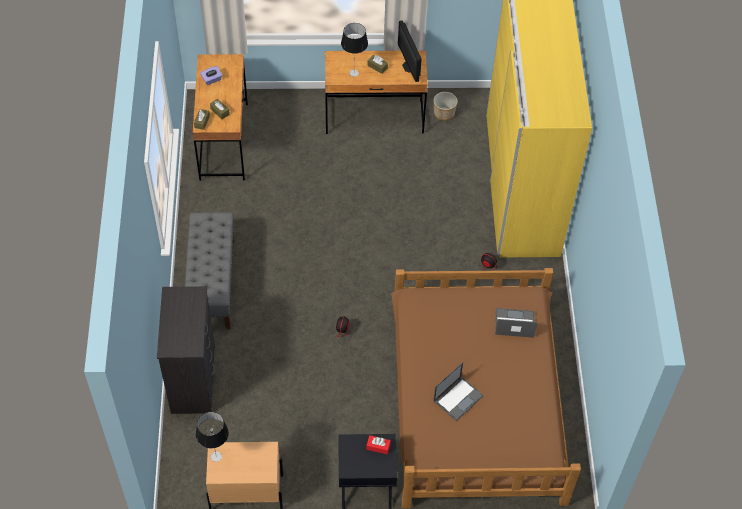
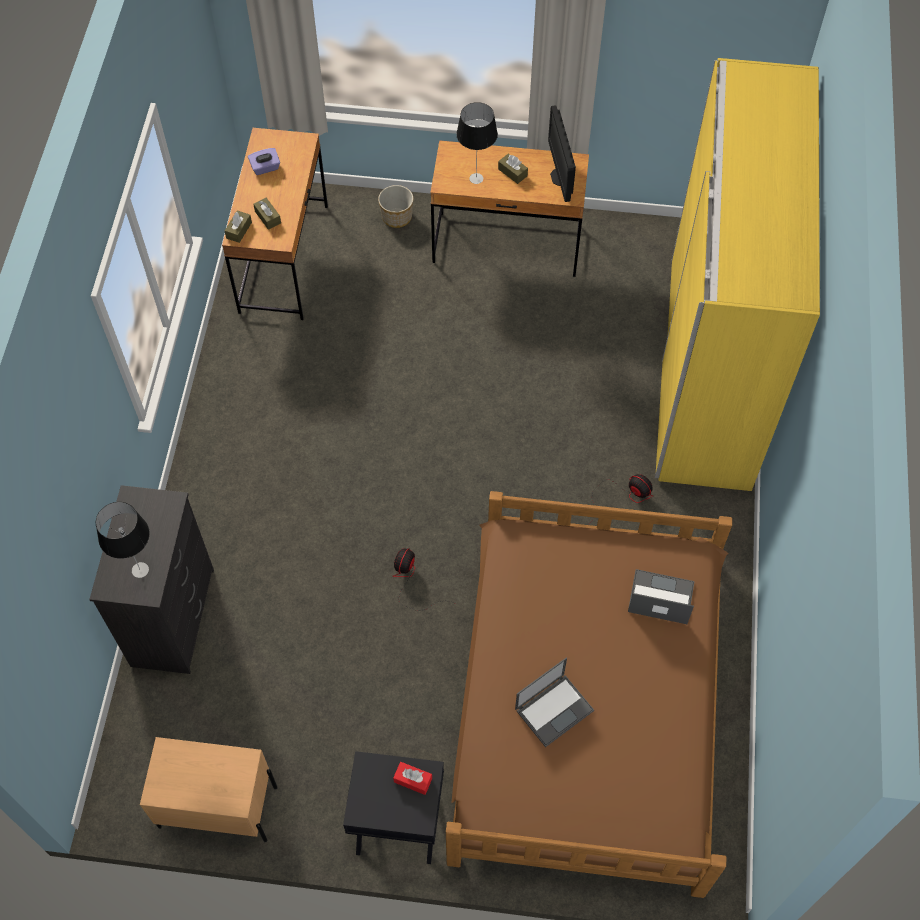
camera: 10 degrees right, 5 degrees up
(212, 283) = (228, 471): grey bench -> none
(216, 456) = (164, 762): table lamp -> table lamp (140, 570)
(444, 113) = (610, 249): planter -> planter (397, 216)

